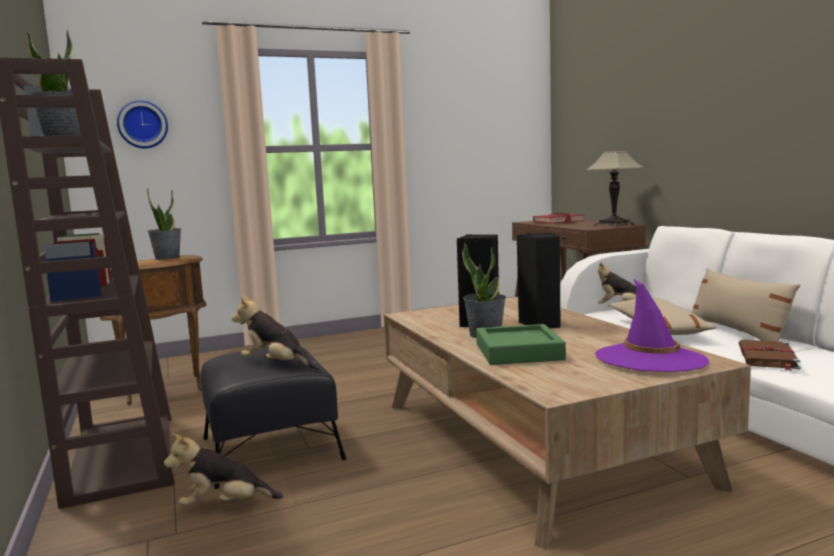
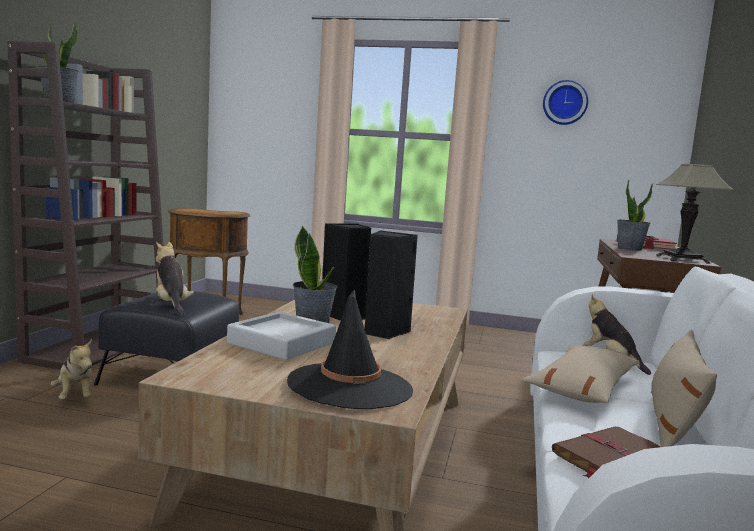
camera: 35 degrees right, 0 degrees up
(142, 125) = (262, 104): wall clock -> wall clock (565, 103)
(167, 258) = (224, 211): potted plant -> potted plant (629, 249)
(224, 505) = (75, 396): plush toy -> plush toy turned 150 degrees counterclockwise
(518, 352) = (282, 343): green tray -> grey tray
(650, 359) = (350, 386): purple hat -> black hat

